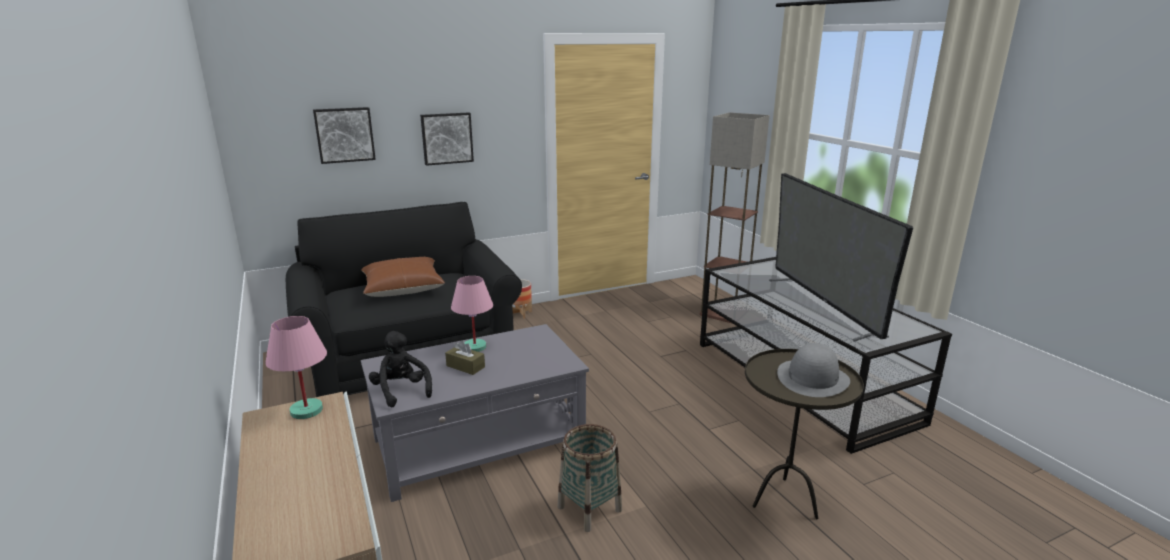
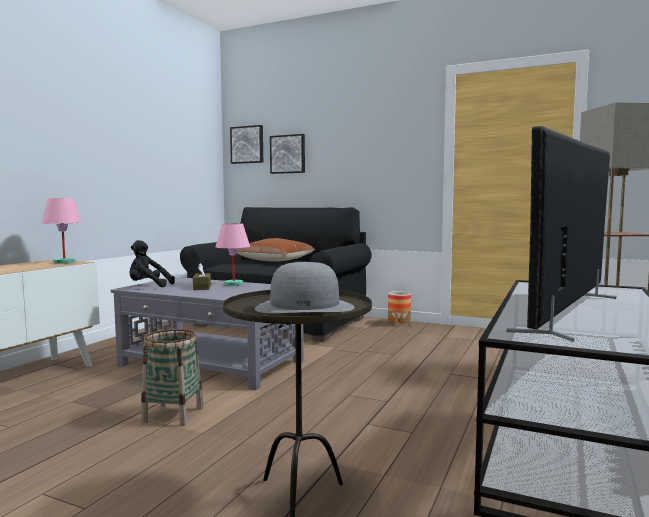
camera: 50 degrees right, 15 degrees down
(401, 391) = (148, 286): black plush toy -> black plush toy turned 105 degrees counterclockwise
(447, 138) = (356, 158): picture -> picture (247, 144)

